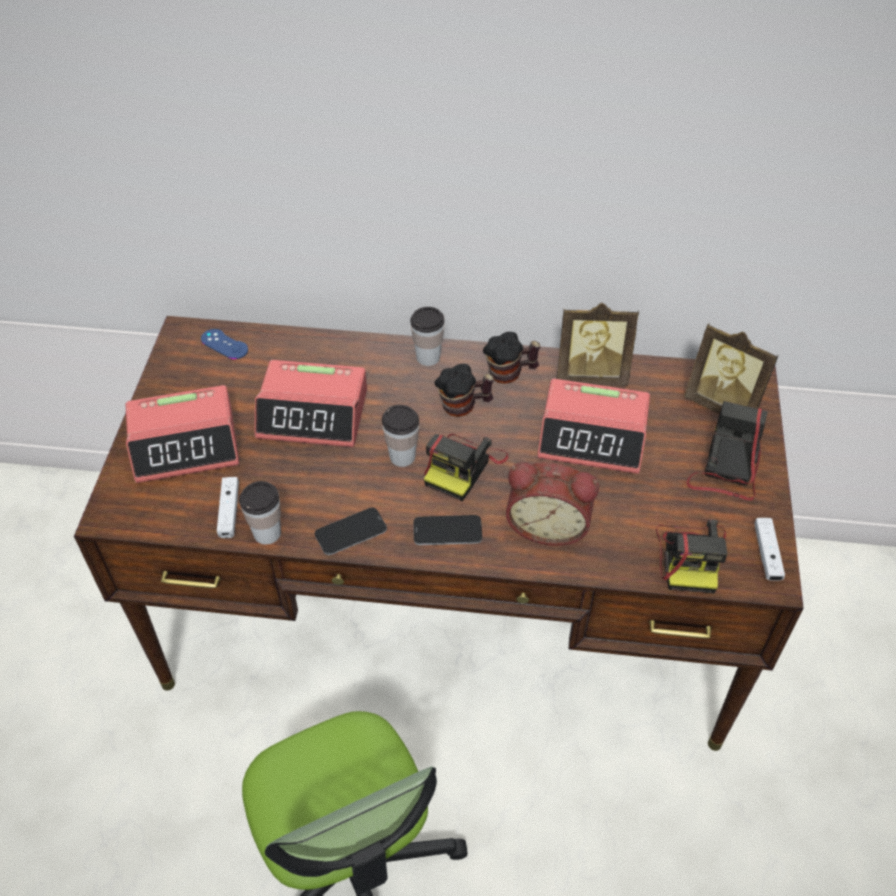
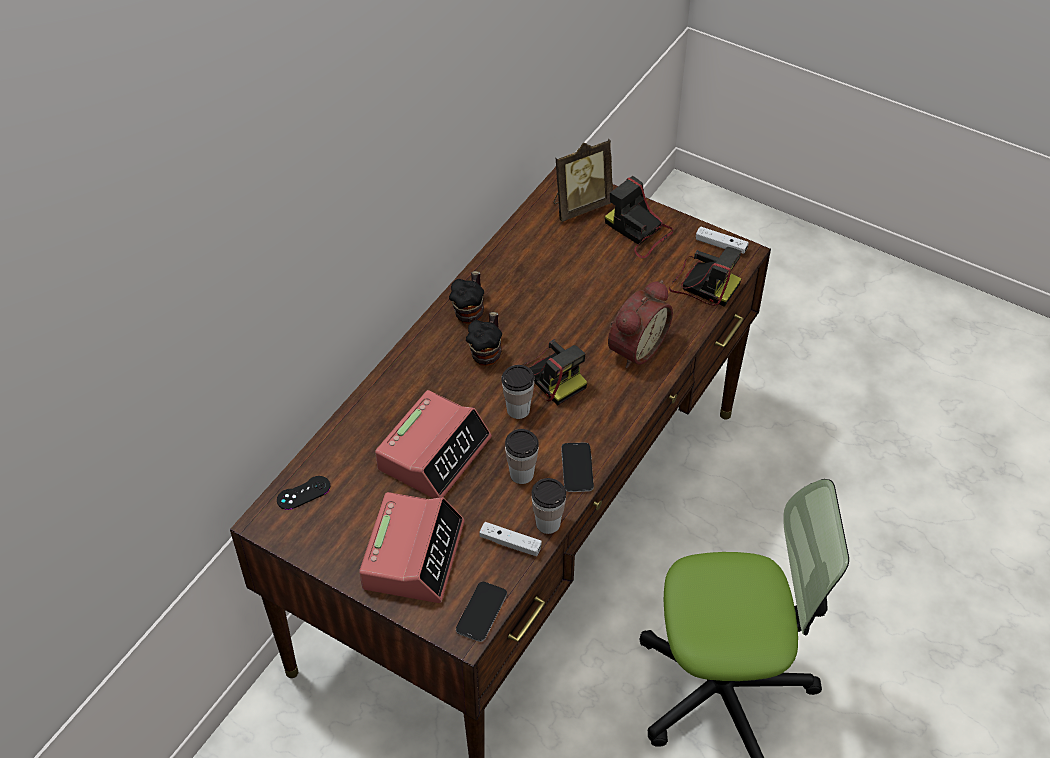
camera: 65 degrees left, 0 degrees up
(224, 344) = (303, 493): blue game controller -> black game controller
(428, 357) = (418, 355): cup -> cup (521, 474)
(447, 531) = (608, 408): phone -> phone (481, 612)
(591, 375) = (504, 264): picture frame -> none
(593, 436) = (566, 289): alarm clock -> none

